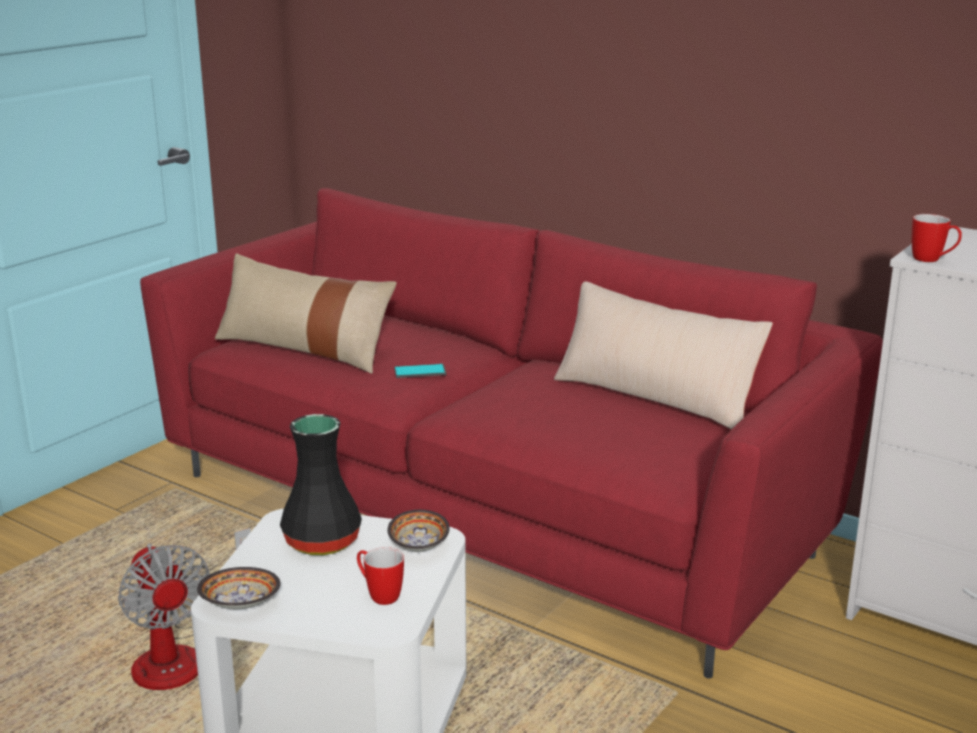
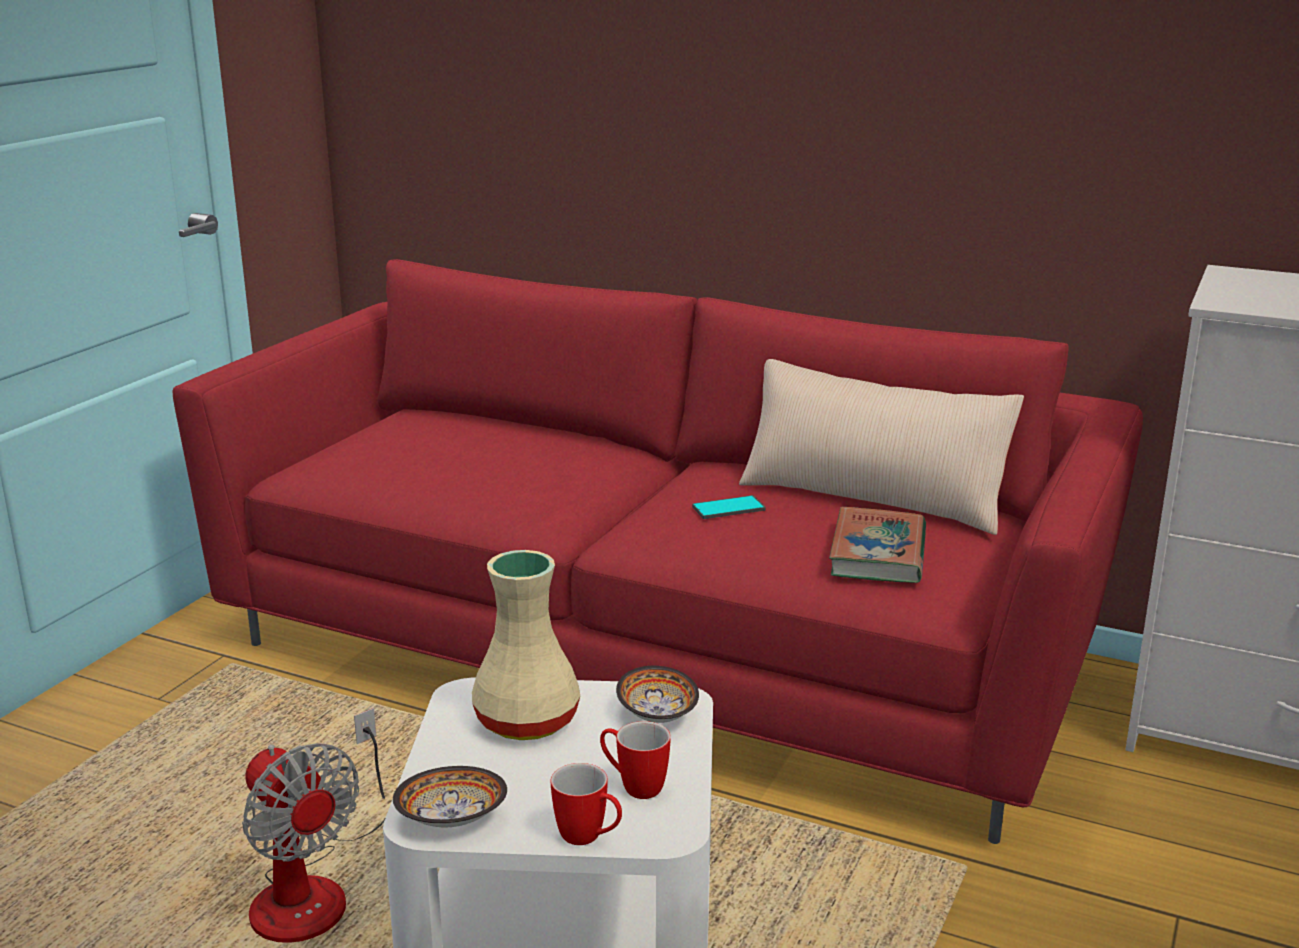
camera: 10 degrees left, 0 degrees up
(304, 349) = (402, 467): beige pillow -> none
(322, 543) = (528, 722): black vase -> beige vase
(420, 372) = (566, 486): phone -> phone (728, 508)
(637, 441) = (878, 554): none -> book
(932, 260) = (1239, 306): mug -> mug (589, 838)

